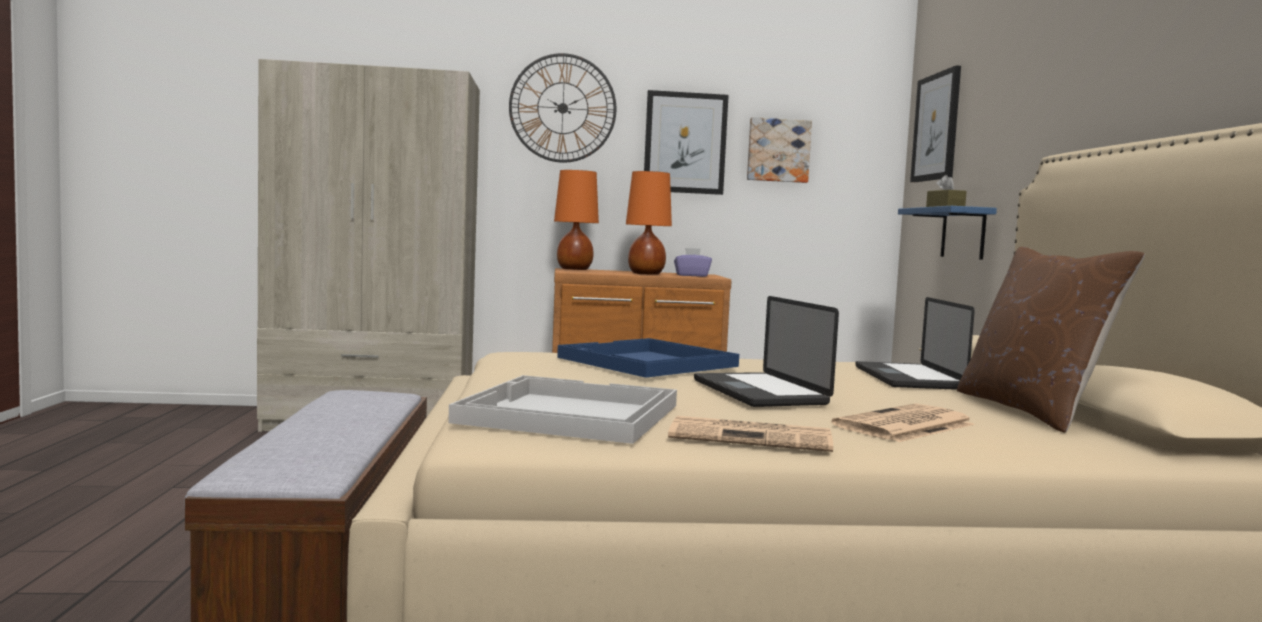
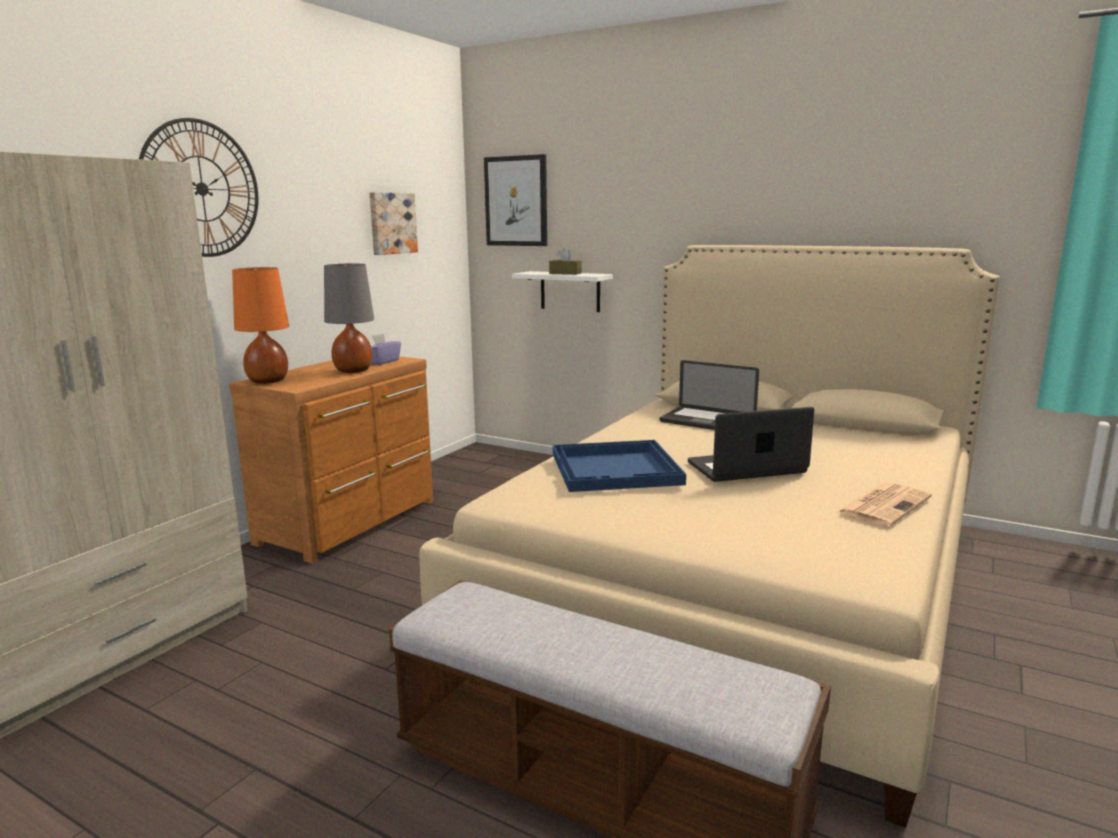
camera: 55 degrees left, 10 degrees up
(568, 414) = (803, 538): white tray -> none
(645, 274) = (353, 371): orange table lamp -> grey table lamp
(685, 143) = (322, 222): picture -> none
(759, 392) = (746, 468): laptop -> laptop turned 150 degrees clockwise
(904, 425) = (856, 463): newspaper -> none
(963, 233) = (570, 291): blue shelf -> white shelf
(1032, 411) = (819, 427): brown pillow -> none

